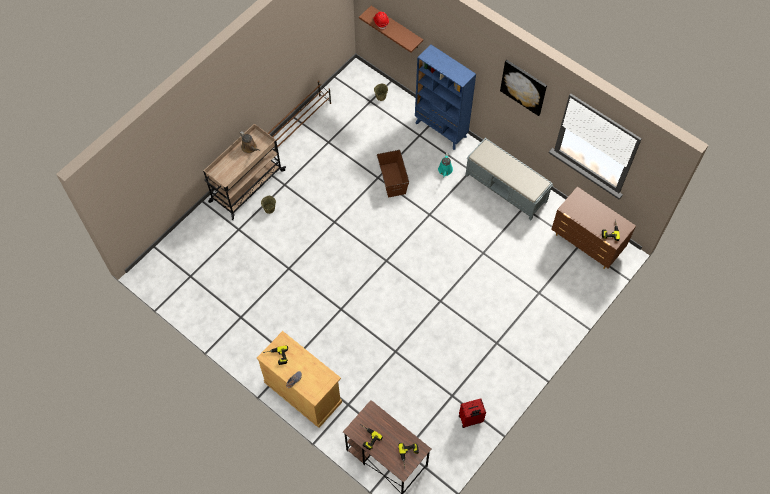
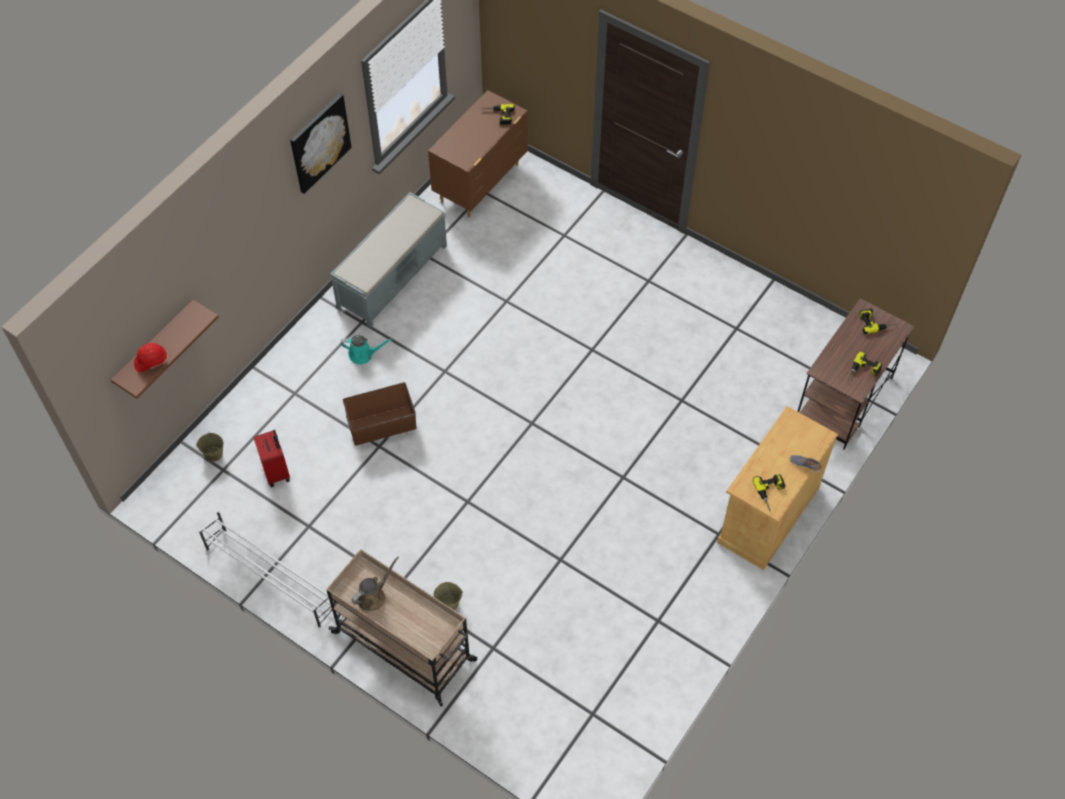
camera: 95 degrees left, 5 degrees down
(298, 124) = (271, 577): brown shoe rack -> white shoe rack
(441, 130) = (284, 364): blue bookcase -> none
(470, 419) = (767, 306): red suitcase -> red suitcase (277, 471)

